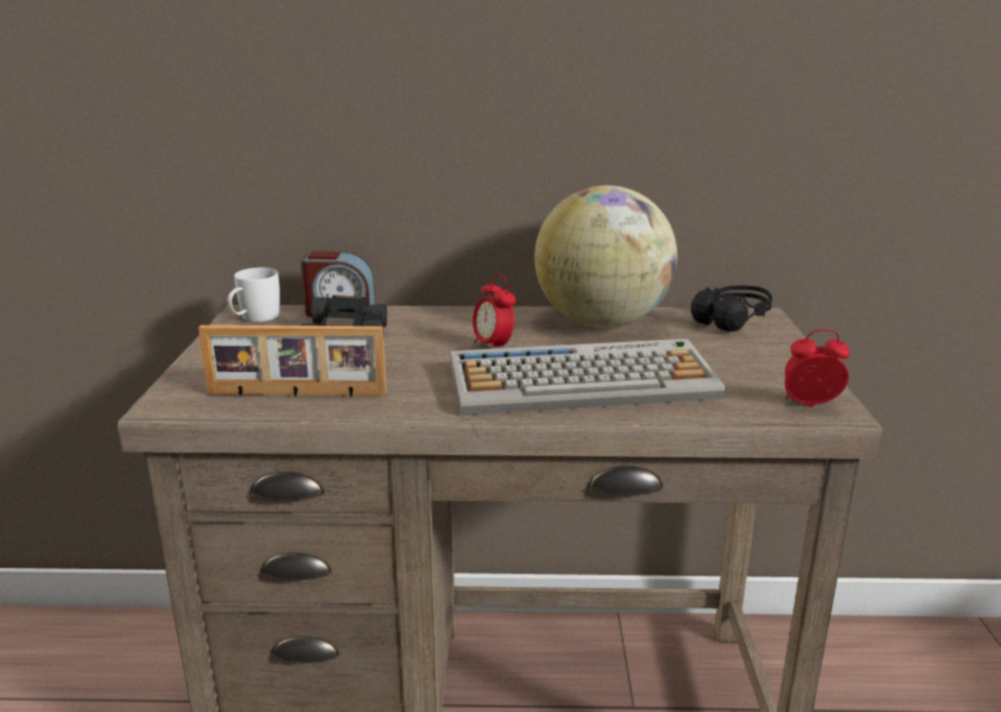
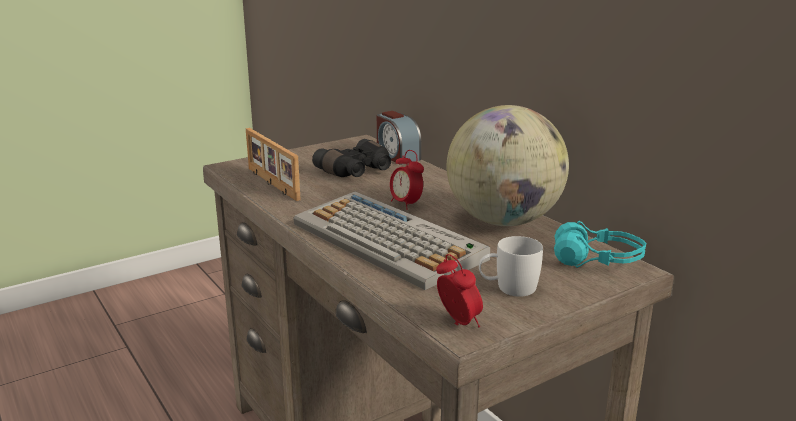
camera: 55 degrees right, 0 degrees up
(254, 318) = (354, 144): white mug -> white mug (508, 288)
(493, 347) = (406, 204): alarm clock -> alarm clock turned 60 degrees counterclockwise
(732, 320) = (597, 261): black headphones -> turquoise headphones

